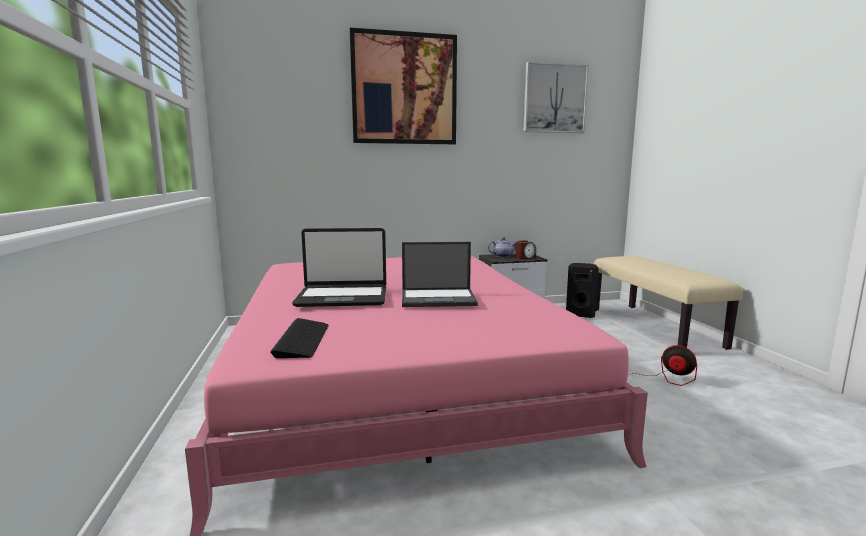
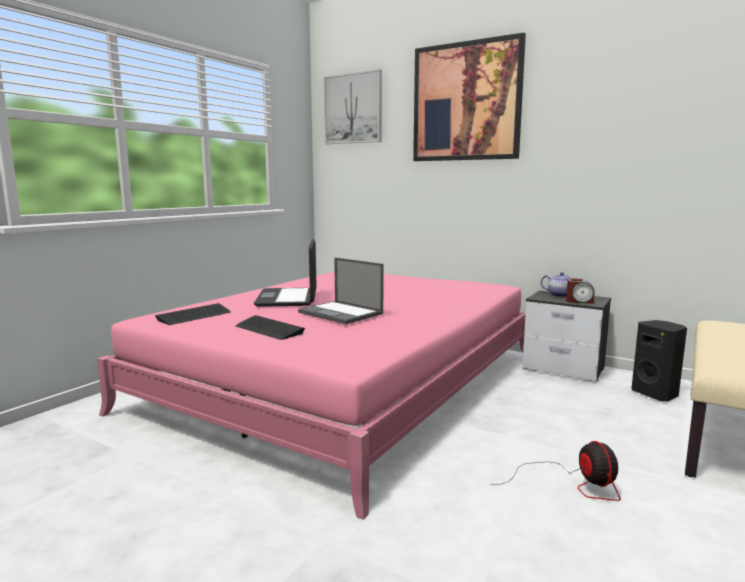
camera: 45 degrees right, 0 degrees up
(342, 297) = (288, 298): laptop -> laptop turned 45 degrees clockwise
(431, 328) = (269, 329): none -> keyboard
(554, 98) = (665, 90): picture -> picture (353, 108)

